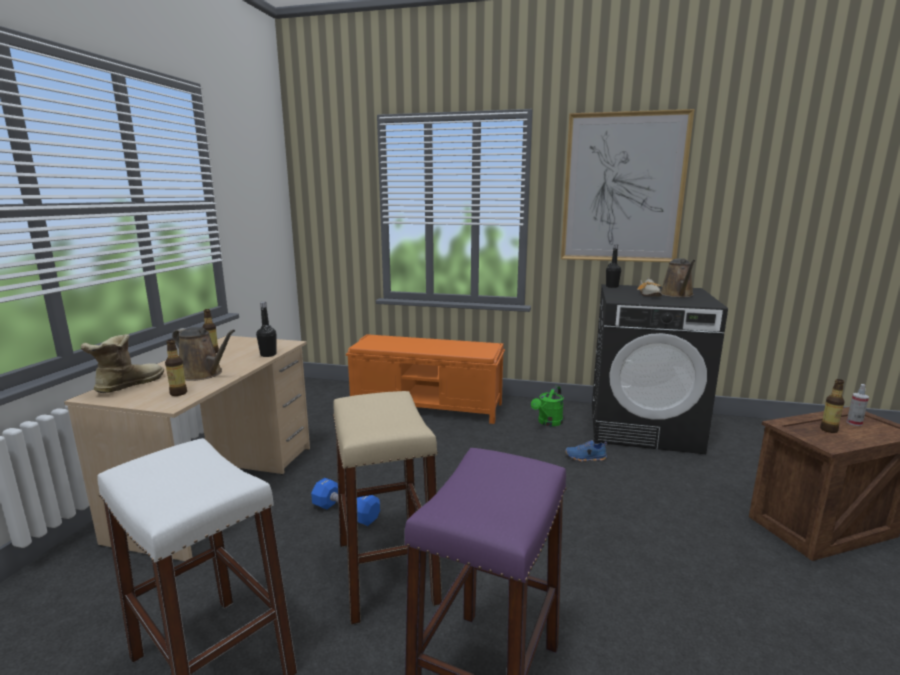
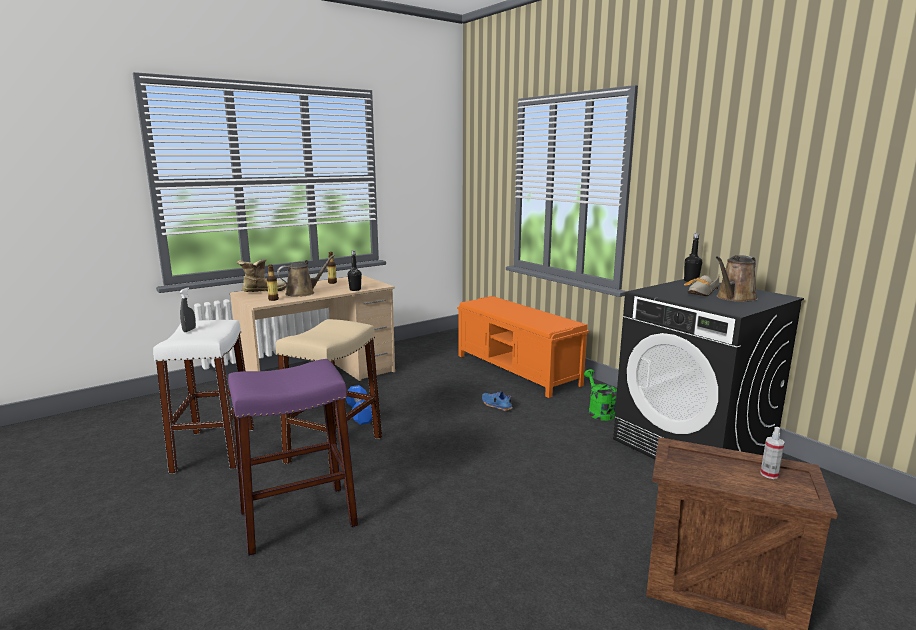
camera: 40 degrees right, 0 degrees up
(154, 480) = (189, 330): none -> grey spray bottle
(203, 374) = (303, 293): brown watering can -> brown watering can turned 105 degrees counterclockwise
(548, 422) = (598, 412): green watering can -> green watering can turned 90 degrees clockwise
(585, 458) = (581, 446): blue shoe -> blue shoe (496, 405)
(623, 188) = (719, 170): picture -> none
(828, 430) = (716, 466): bottle -> none

